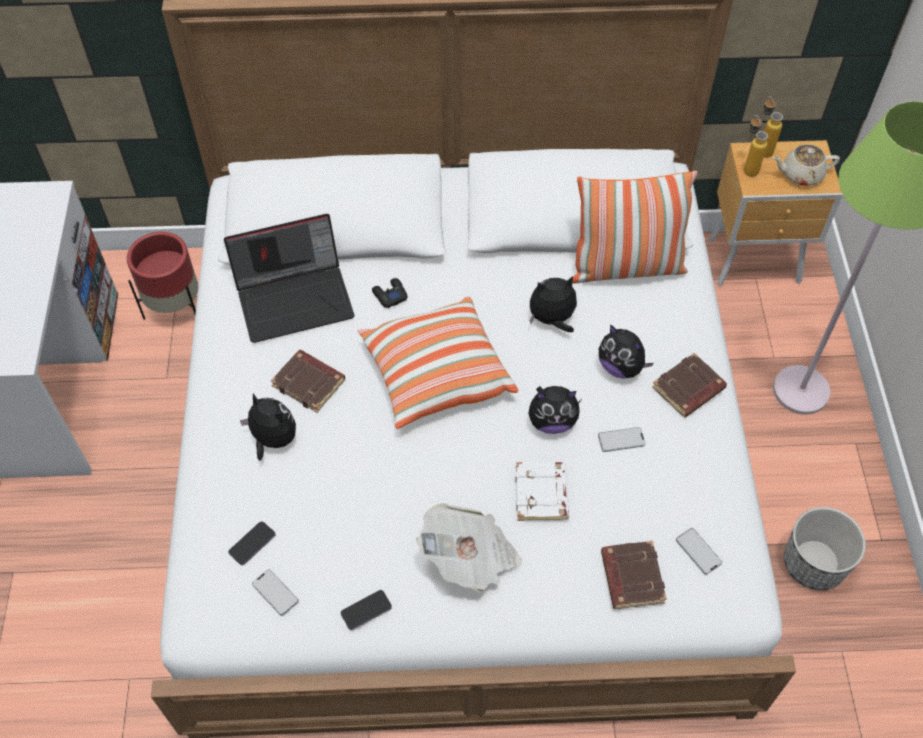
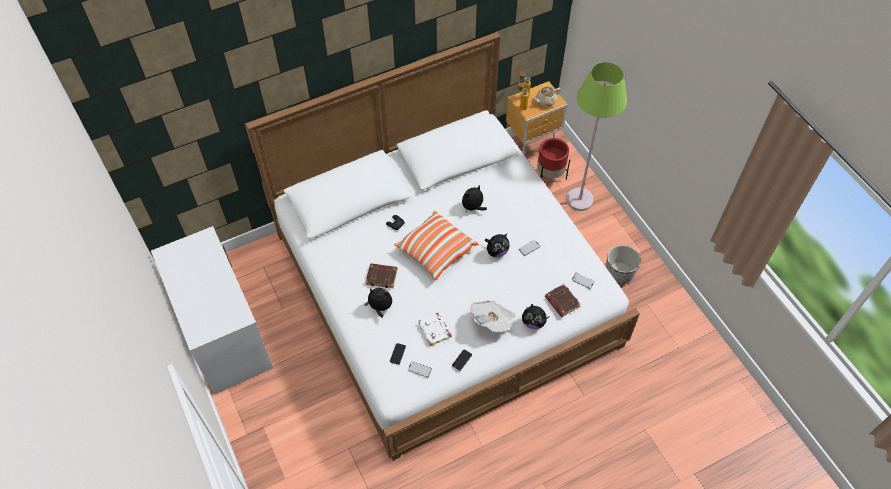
camera: 25 degrees left, 0 degrees up
(176, 308) = (267, 273): red planter -> red planter (550, 176)
(296, 298) = (352, 241): laptop -> none
(542, 495) = (509, 283): white book -> white book (435, 330)
(621, 367) = (513, 217): plush toy -> plush toy (533, 322)
(626, 267) = (492, 171): pillow -> none
(688, 389) = (546, 216): brown book -> none

